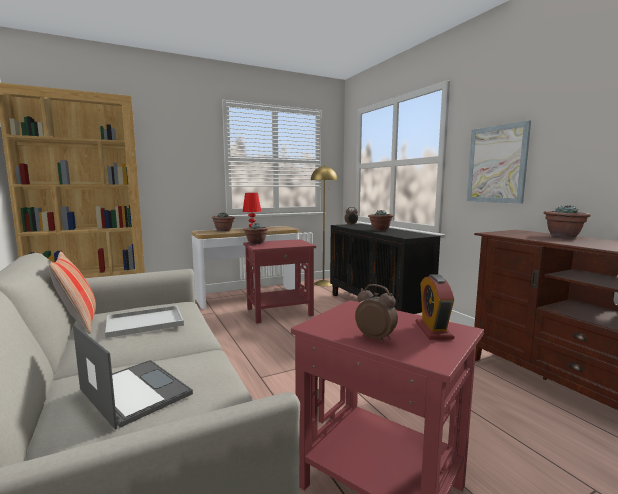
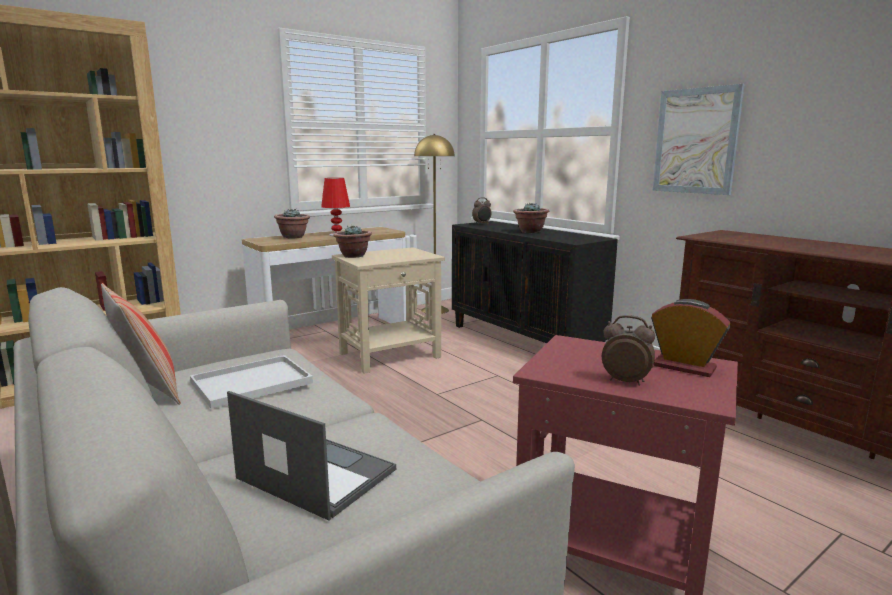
camera: 10 degrees left, 5 degrees up
(279, 312) = (390, 355): red side table -> beige side table
(433, 330) = (684, 367): alarm clock -> alarm clock turned 135 degrees clockwise
(563, 236) = (786, 239): potted plant -> none

